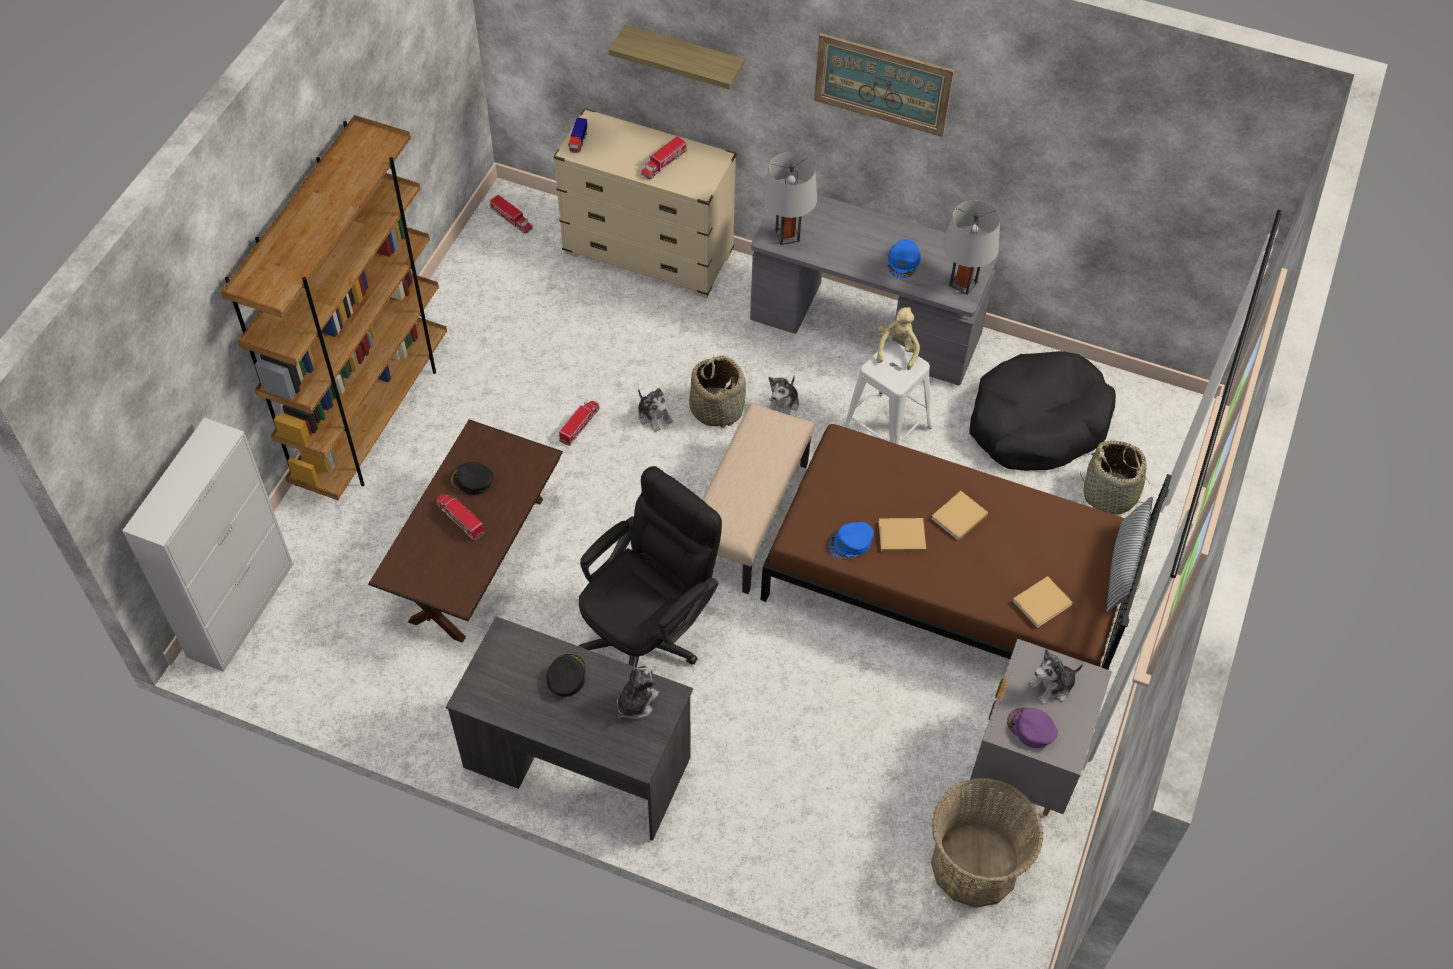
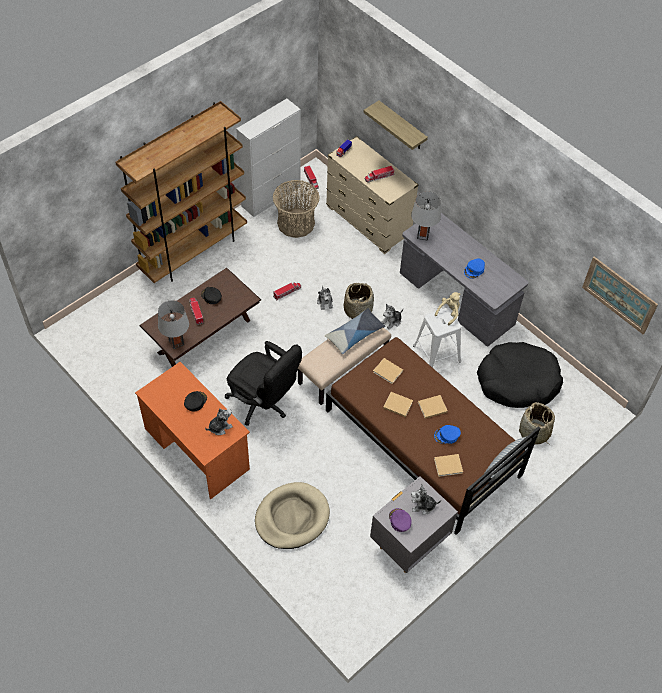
camera: 25 degrees right, 0 degrees up
(241, 609) = (88, 316): white cabinet -> white cabinet (271, 196)
(577, 762) = (197, 448): grey desk -> orange desk
(648, 632) = (263, 403): black office chair -> black office chair turned 60 degrees clockwise
(758, 447) = (355, 334): none -> pillow
(810, 808) = (292, 517): none -> beige dog bed
(851, 543) = (370, 398): blue cap -> blue cap (447, 436)
(853, 487) = (388, 372): none -> beige book
(882, 84) = (486, 173): picture -> picture (619, 295)
(963, 284) = (498, 292): grey table lamp -> grey table lamp (176, 342)
(974, 865) = (355, 579): basket -> basket (296, 223)

